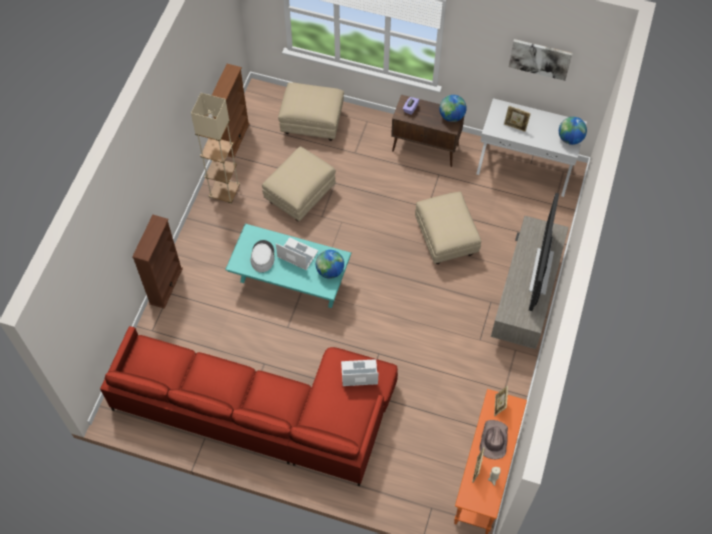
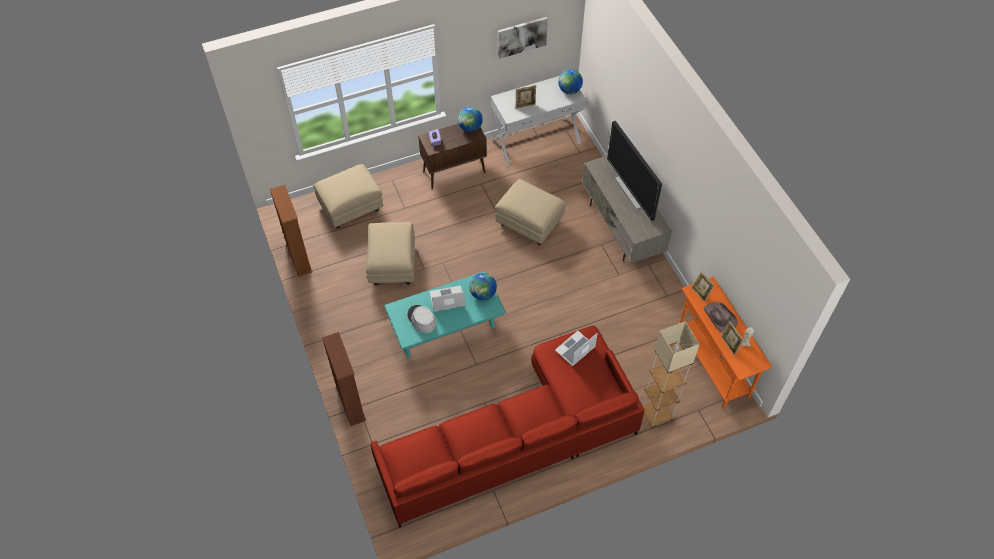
camera: 40 degrees left, 5 degrees down
(224, 192) = (330, 302): beige floor lamp -> beige floor lamp (656, 414)

